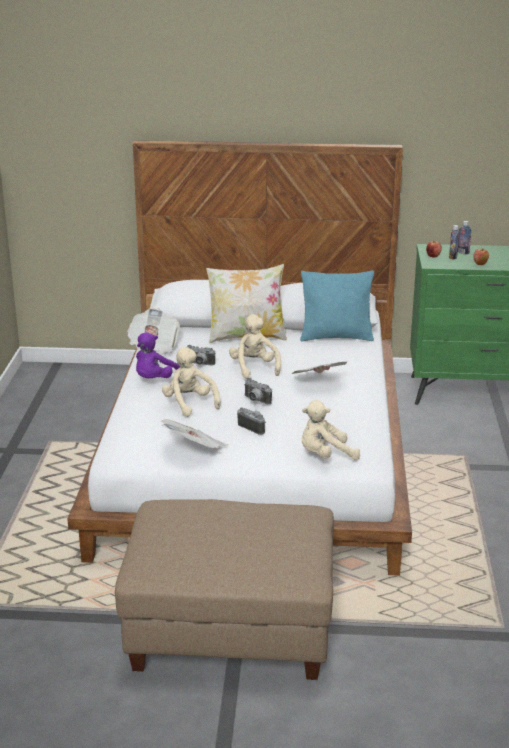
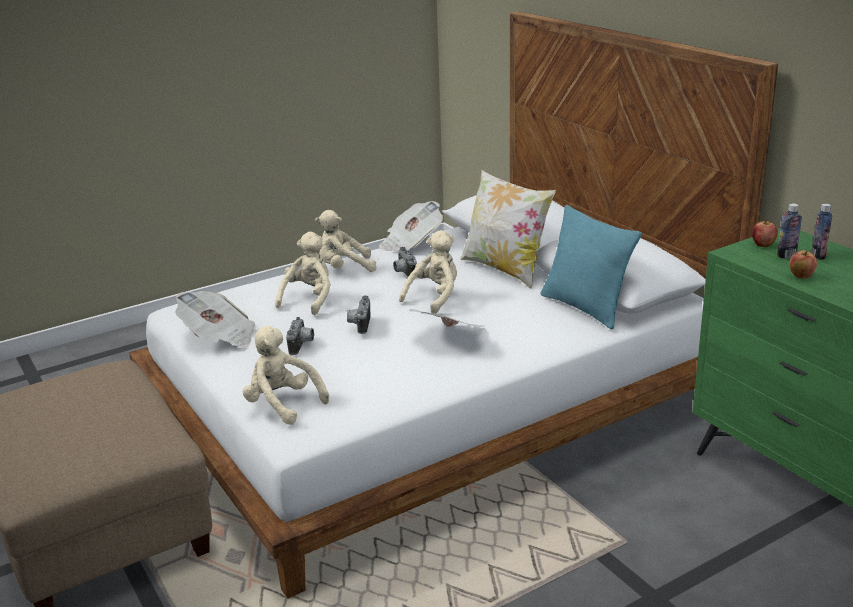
camera: 55 degrees right, 0 degrees up
(154, 379) = (344, 269): purple plush toy -> beige plush toy

